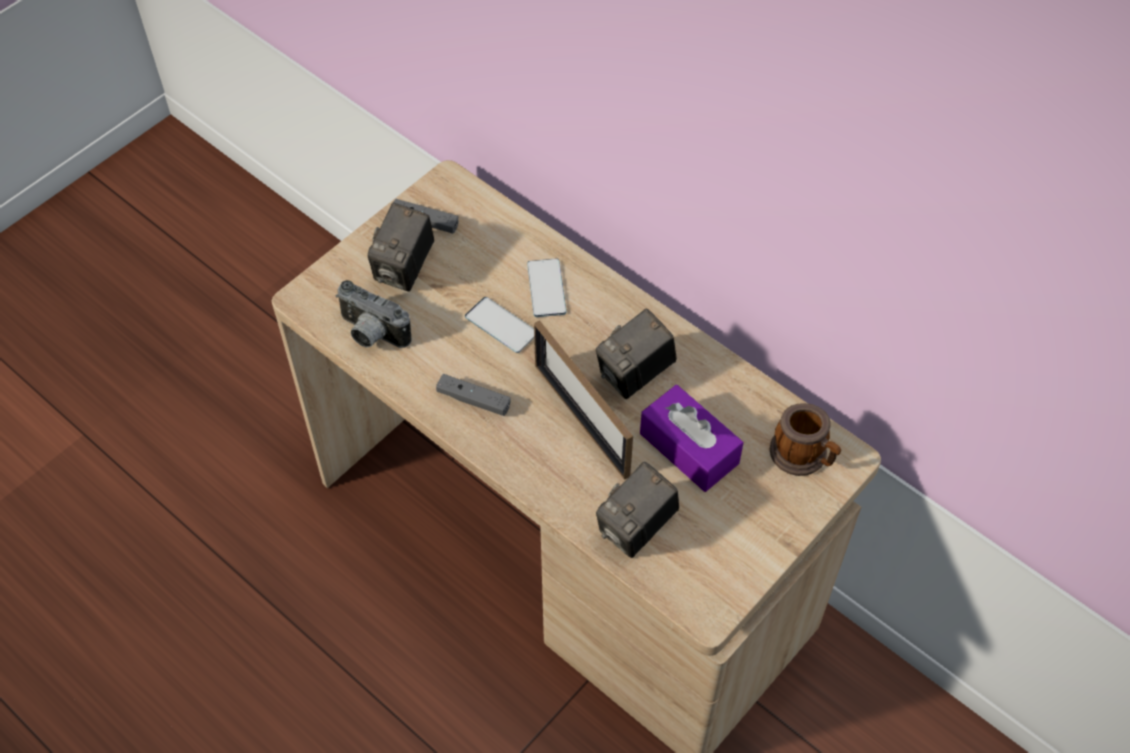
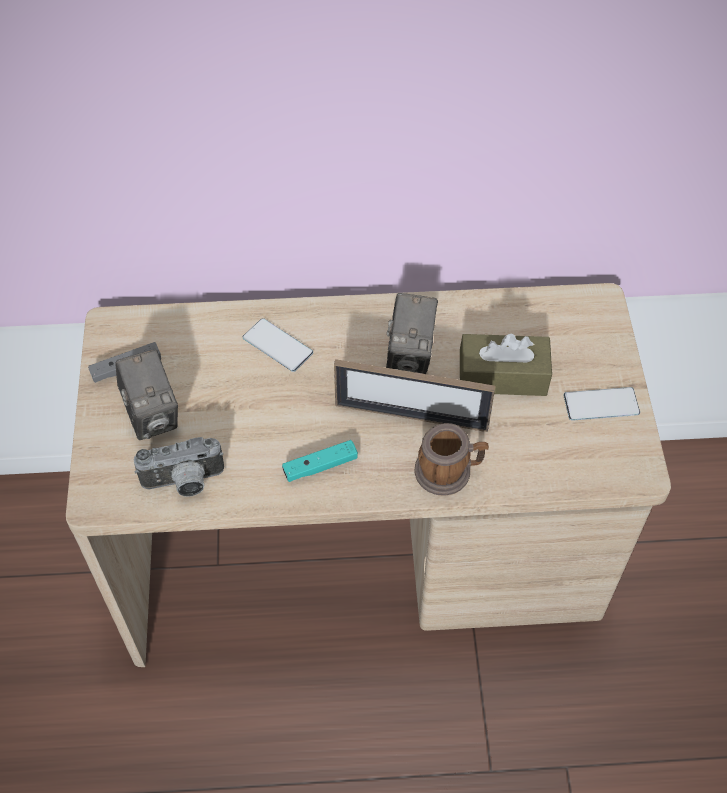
camera: 45 degrees left, 0 degrees up
(473, 400) = (320, 466): grey game controller -> turquoise game controller
(501, 325) = (276, 397): phone -> phone (601, 404)
(636, 528) = (534, 457): camera -> none
(689, 448) = (502, 376): purple tissue box -> brown tissue box
(803, 456) = (575, 321): mug -> mug (449, 471)

